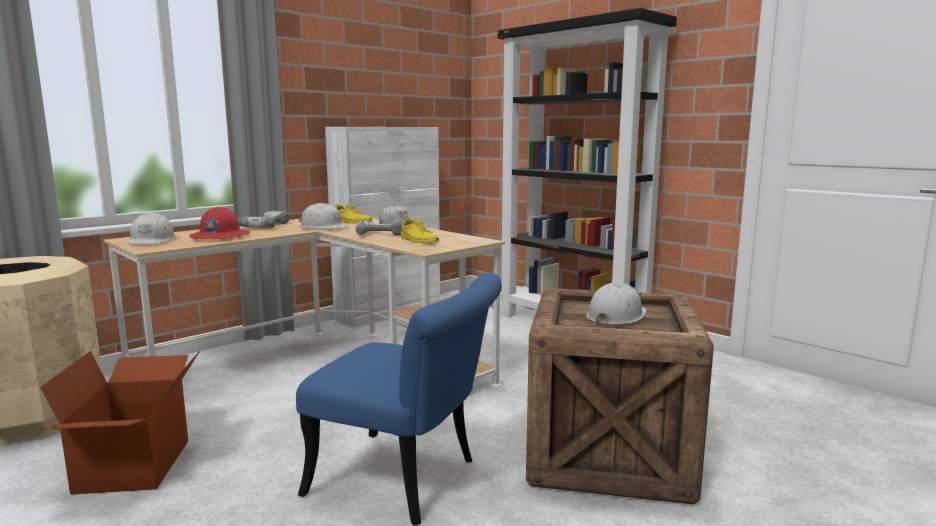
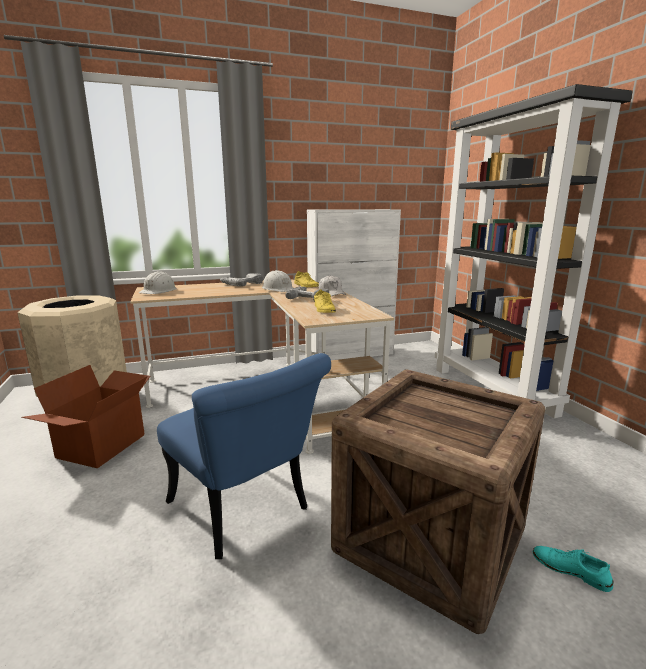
camera: 25 degrees right, 5 degrees up
(220, 237) = (200, 291): red hard hat -> none
(616, 316) = (443, 414): white hard hat -> none
(729, 445) = (570, 570): none -> turquoise shoe

